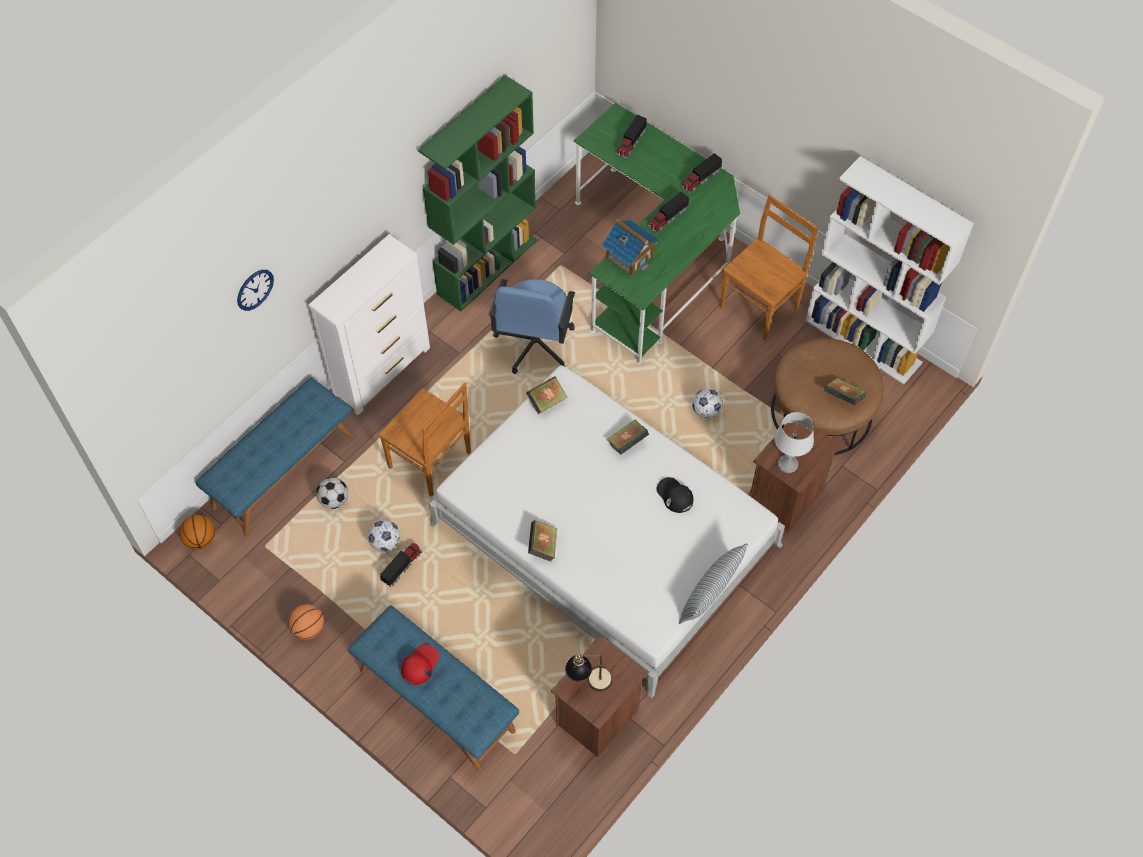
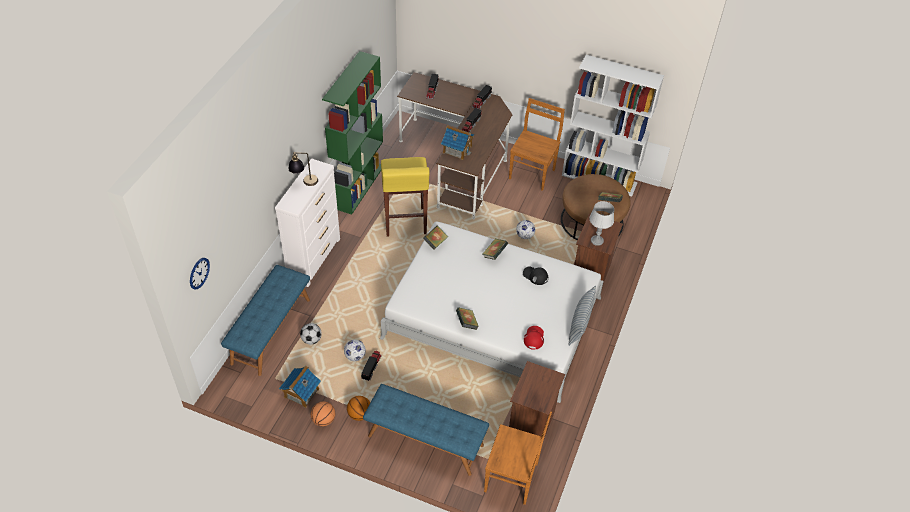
camera: 20 degrees left, 10 degrees down
(200, 539) = (229, 385): basketball -> basketball (359, 414)
(255, 289) = (247, 194): wall clock -> wall clock (199, 273)
(292, 579) = (301, 393): none -> toy house
(420, 665) = (415, 412): red cap -> red cap (534, 338)
(431, 461) = (366, 302): brown chair -> brown chair (513, 478)
(534, 344) = (405, 222): blue office chair -> yellow stool
(589, 681) = (531, 389): table lamp -> table lamp (304, 182)
(653, 260) = (459, 162): green desk -> brown desk

